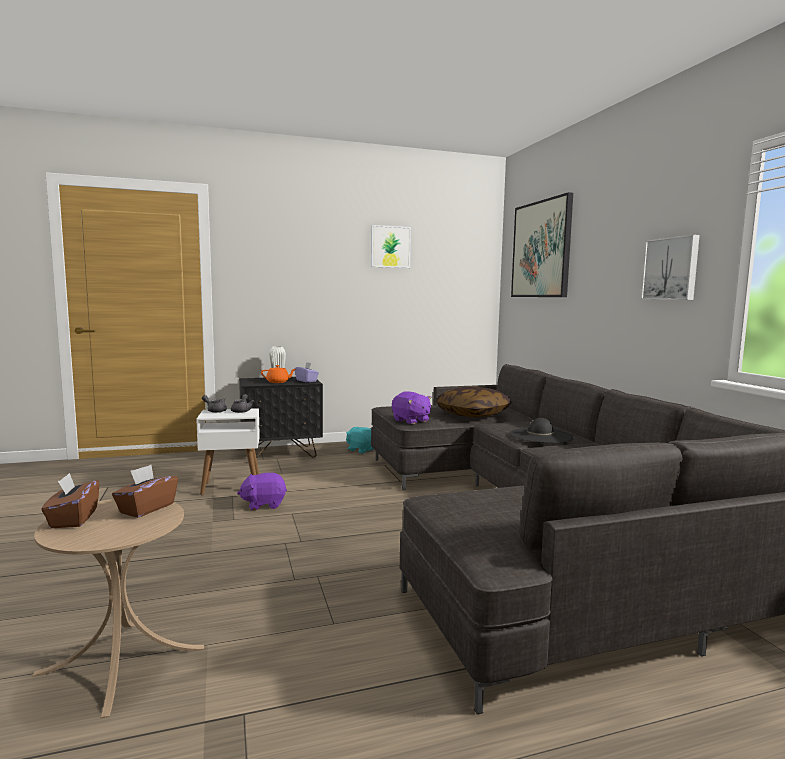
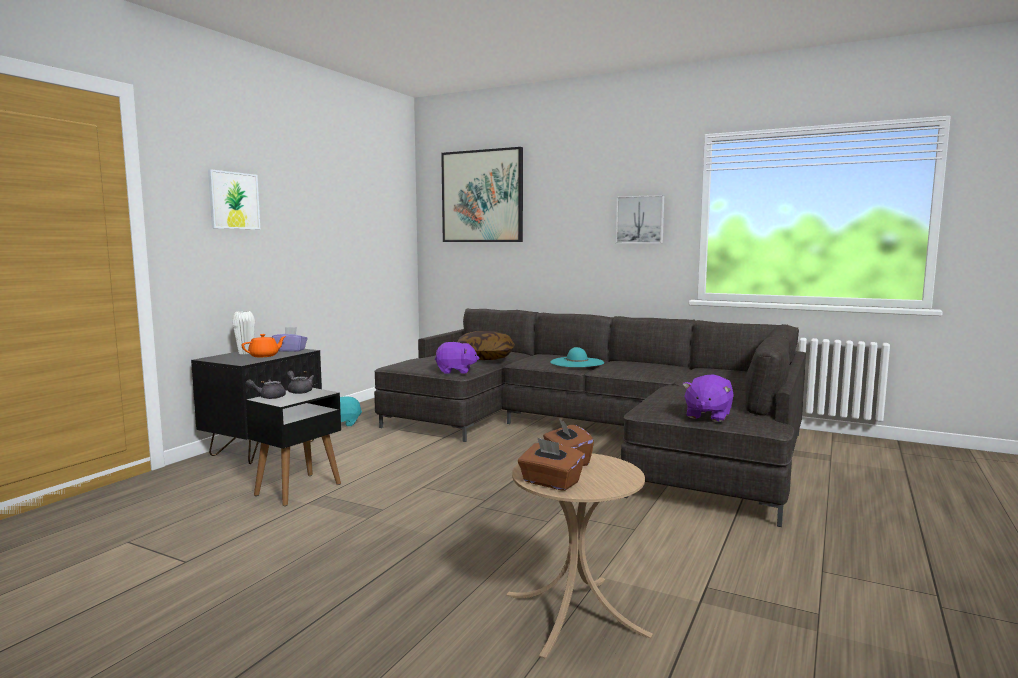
camera: 45 degrees left, 0 degrees up
(230, 487) = (297, 490): white side table -> black side table
(263, 504) = (377, 490): purple plush toy -> purple plush toy (707, 416)
(390, 247) = (332, 185): picture -> picture (234, 200)
(540, 435) = (577, 362): black hat -> turquoise hat

